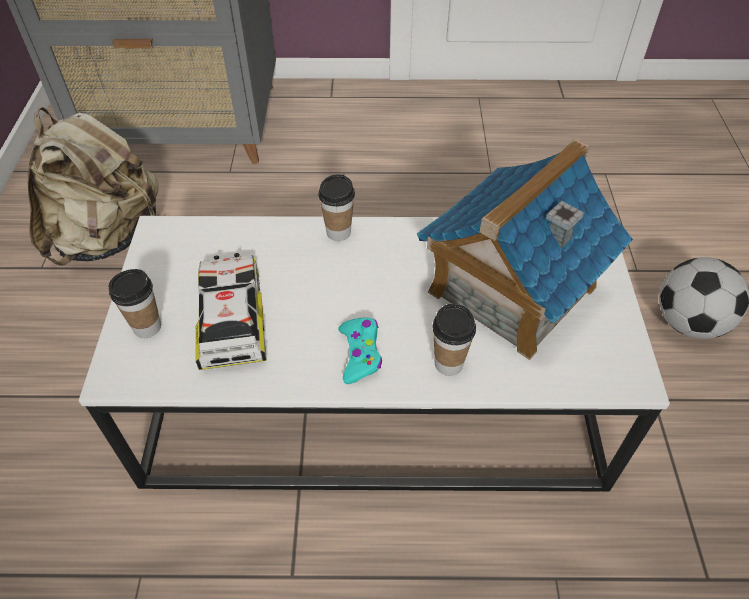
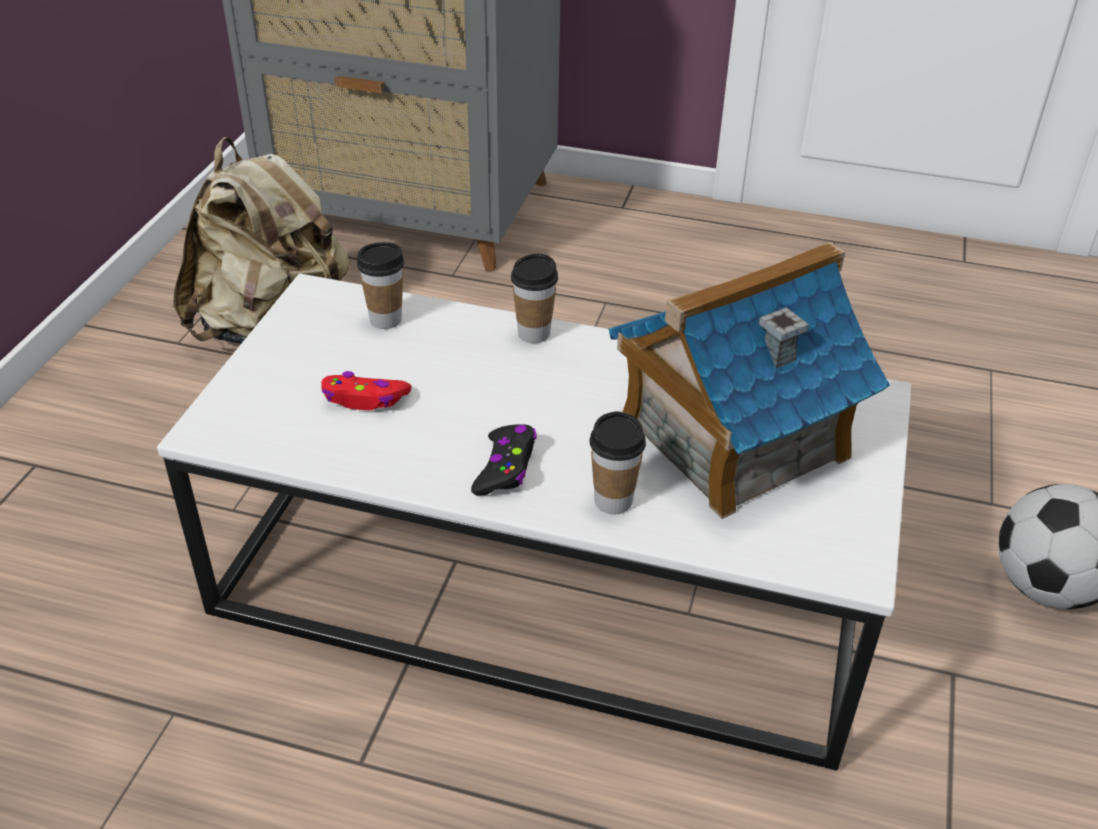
camera: 15 degrees right, 10 degrees down
(147, 327) = (262, 389): cup -> cup (385, 319)
(232, 318) = (365, 399): toy car -> red game controller
(360, 354) = (505, 467): turquoise game controller -> black game controller

